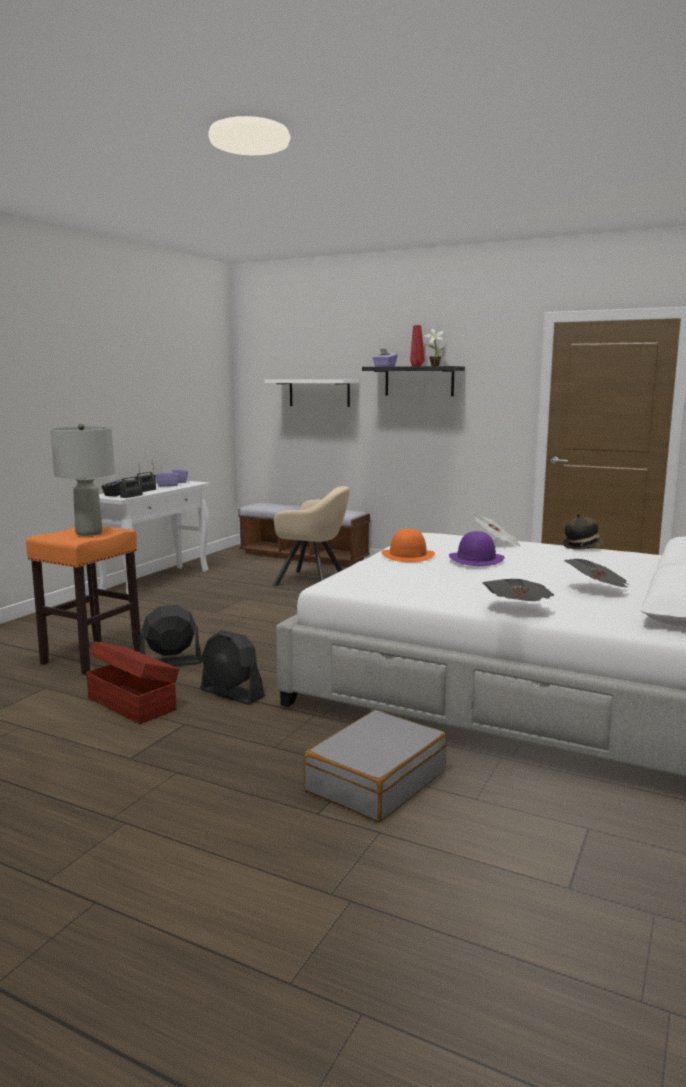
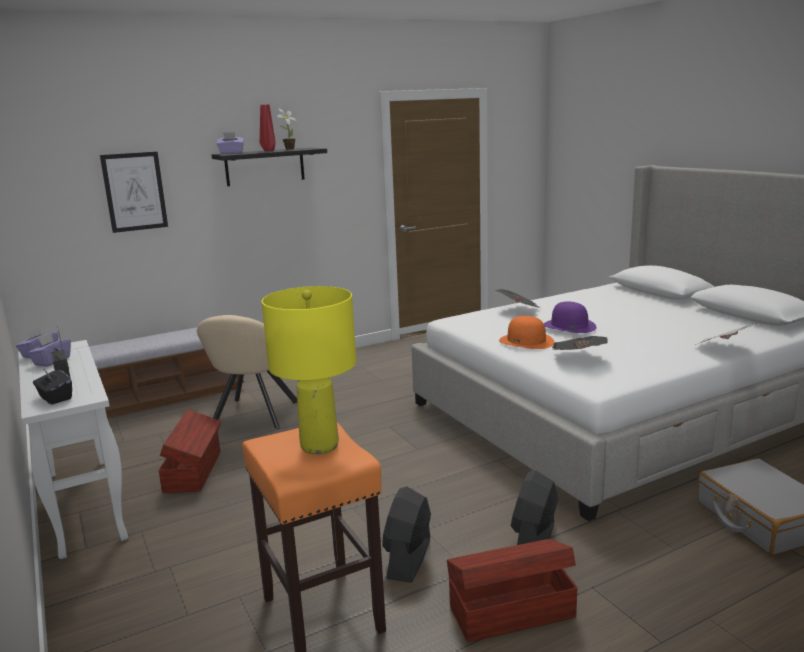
camera: 55 degrees left, 5 degrees up
(88, 533) = (320, 446): grey table lamp -> yellow table lamp
(131, 496) = (92, 390): radio -> none
(220, 590) = (194, 471): none -> brown storage box
(232, 694) = (534, 541): black fan -> black fan turned 135 degrees clockwise
(314, 581) = (253, 415): beige armchair -> beige armchair turned 135 degrees clockwise
(319, 392) = (134, 192): white shelf -> picture
(582, 547) = (558, 295): hat -> none
(598, 590) = (686, 320): newspaper -> newspaper (578, 358)

